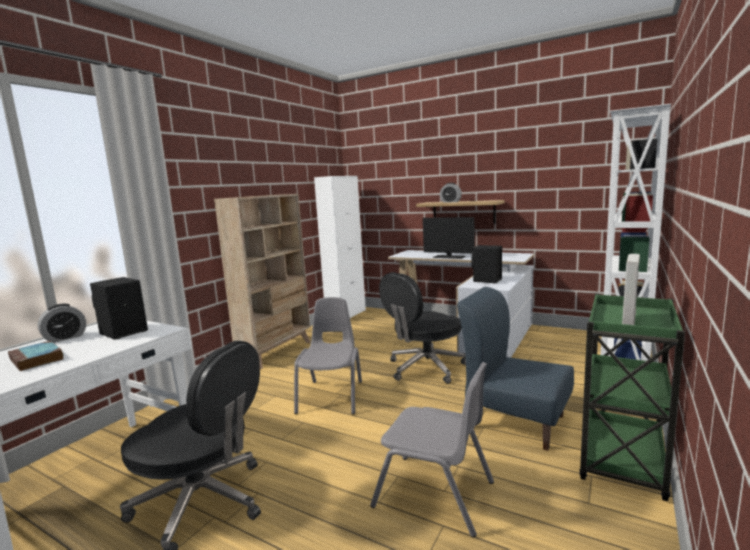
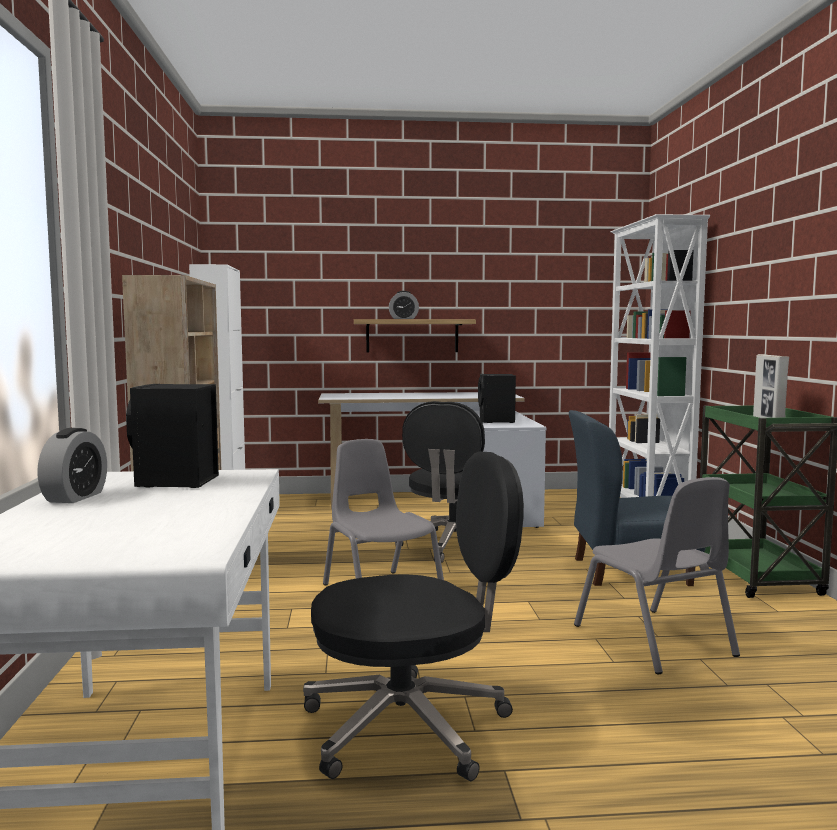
camera: 35 degrees left, 5 degrees down
(37, 360) = (137, 516): book -> none
(435, 494) = (654, 640): grey chair -> grey chair turned 75 degrees clockwise
(449, 257) = (413, 397): monitor -> none

